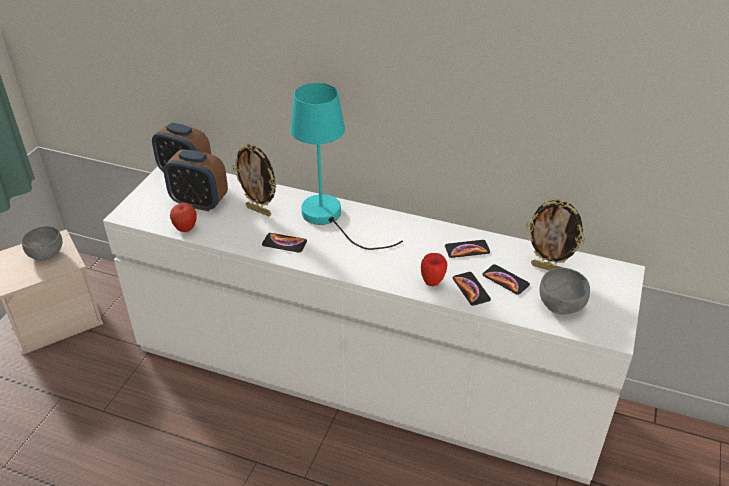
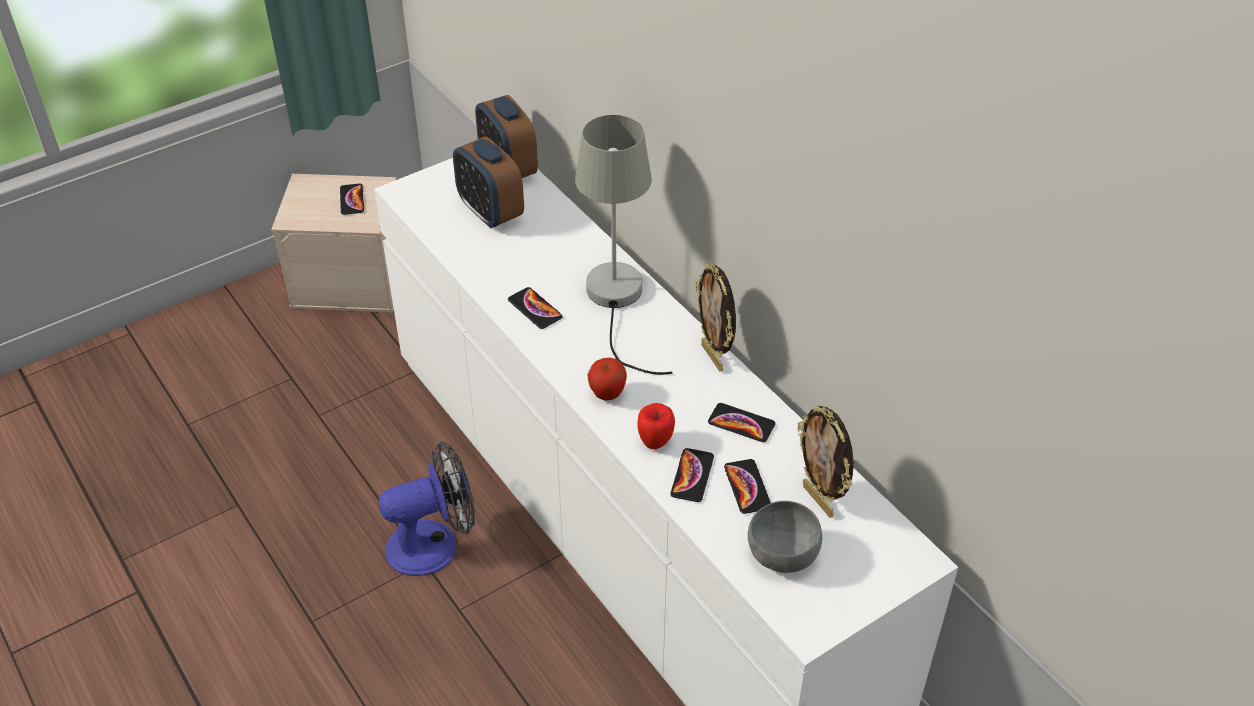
camera: 35 degrees right, 5 degrees up
(46, 254) = (352, 200): grey bowl -> phone
(186, 229) = (446, 240): apple -> apple (607, 395)
(253, 447) = (434, 544): none -> fan
(259, 211) = (546, 253): picture frame -> picture frame (713, 357)
(330, 218) = (617, 301): turquoise table lamp -> grey table lamp

